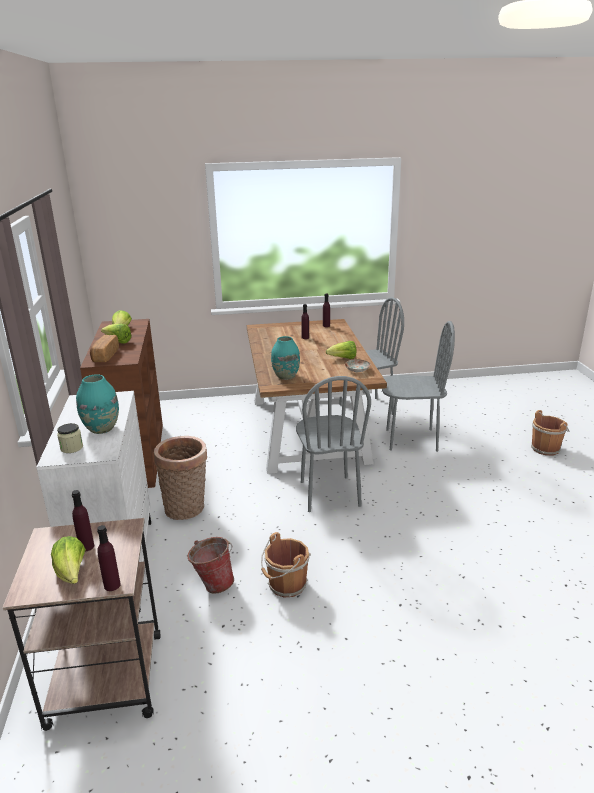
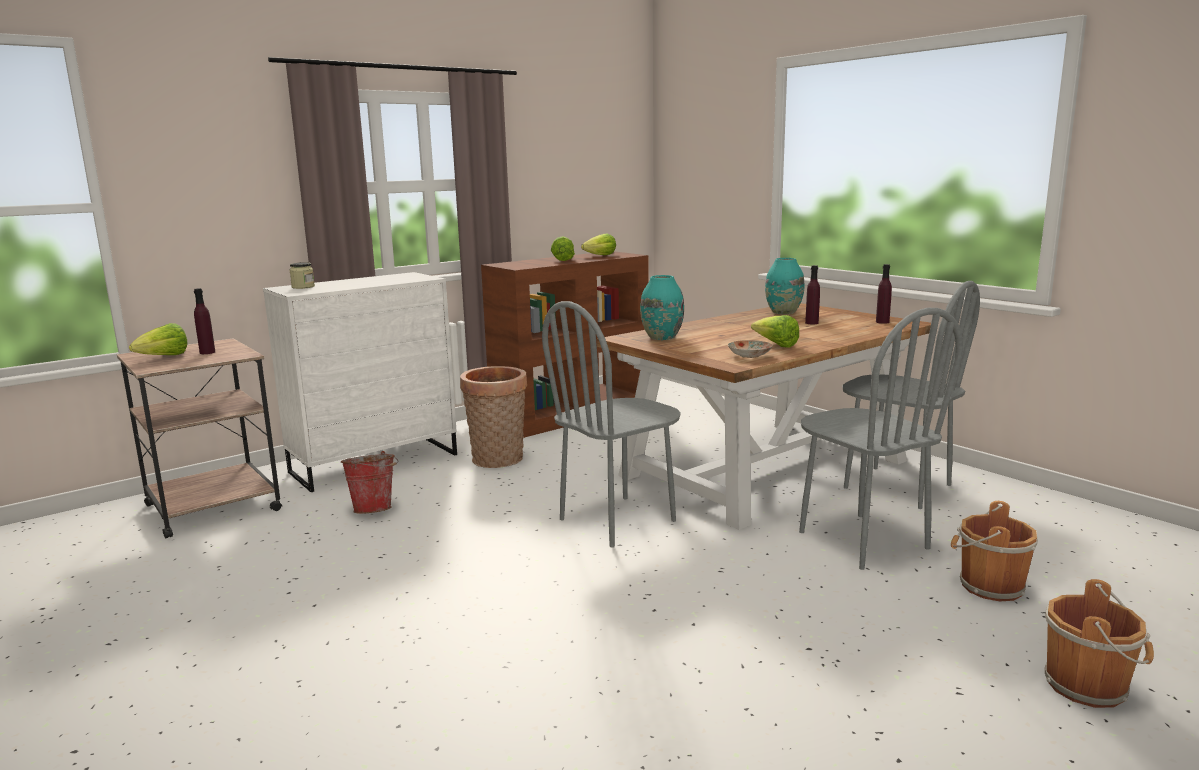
camera: 60 degrees right, 10 degrees down
(102, 429) = (348, 285): turquoise vase -> turquoise vase (783, 312)
(104, 356) = (519, 263): bread -> none
(112, 585) = (147, 368): purple bottle -> none
(286, 585) = (395, 545): brown bucket -> brown bucket (988, 586)

